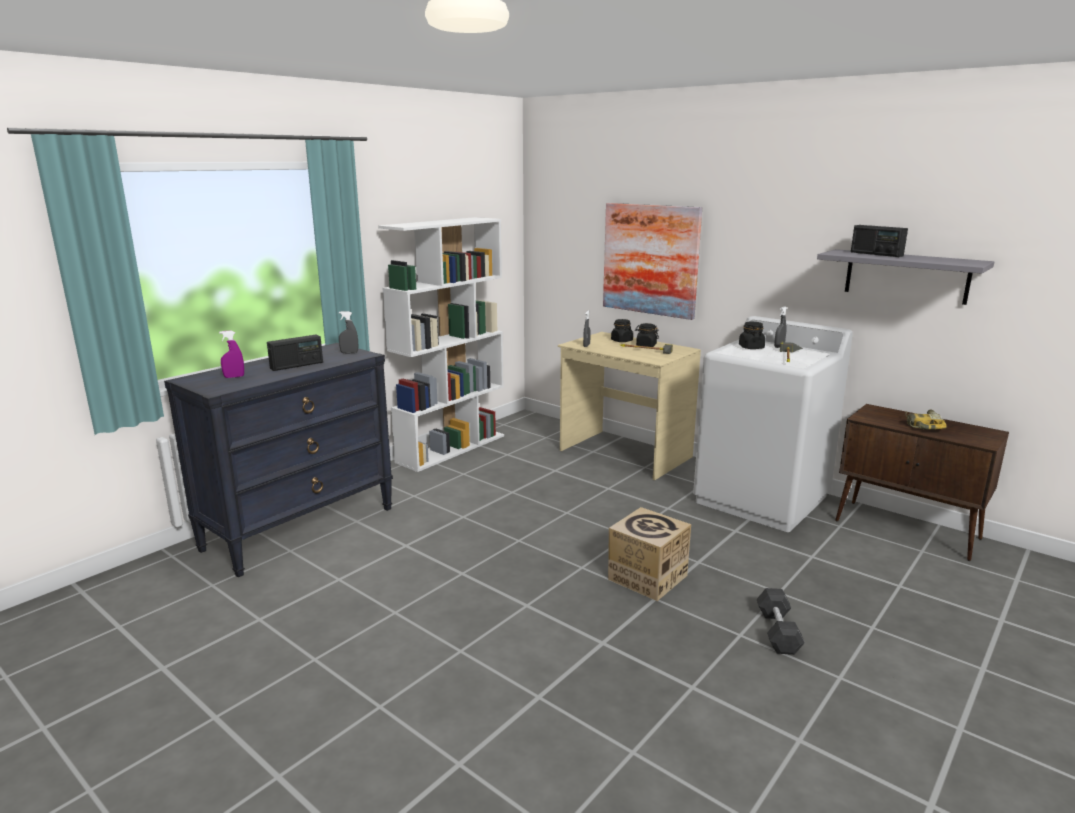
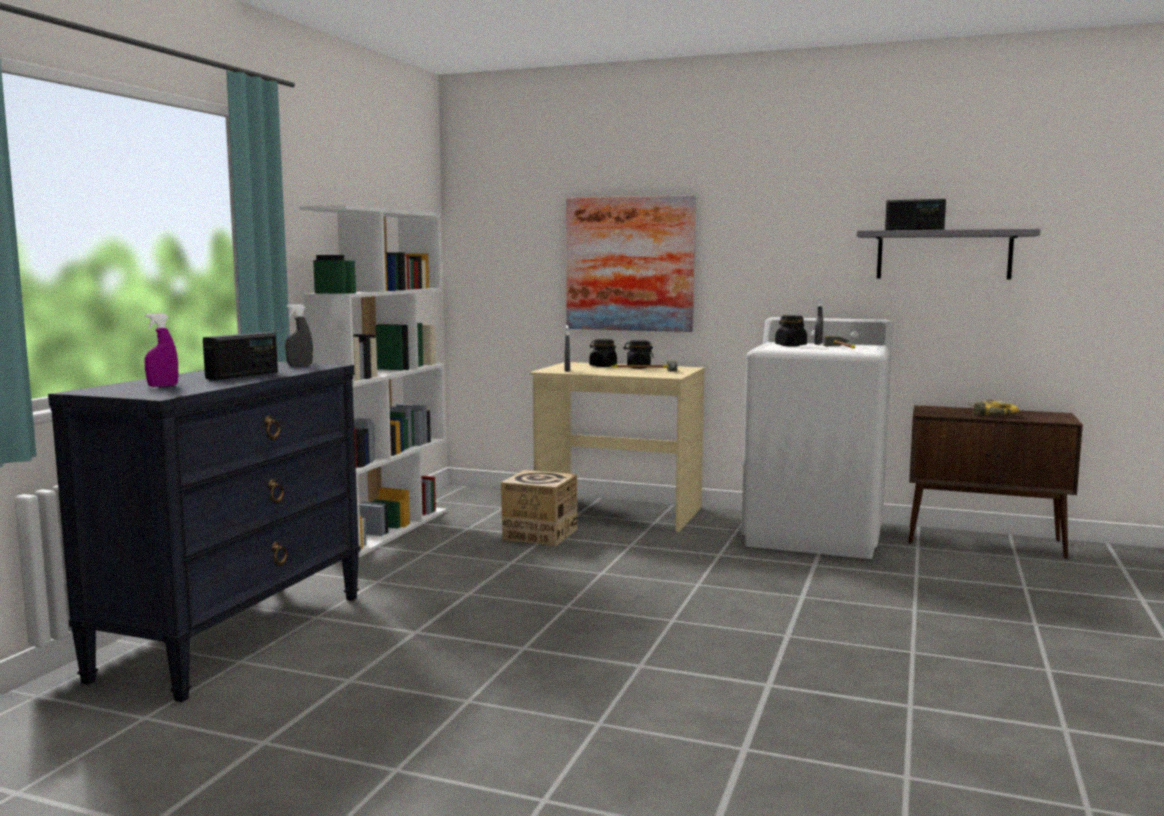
camera: 20 degrees left, 10 degrees down
(647, 577) = (759, 618): cardboard box -> cardboard box (539, 534)
(778, 632) = (948, 642): black dumbbell -> none

